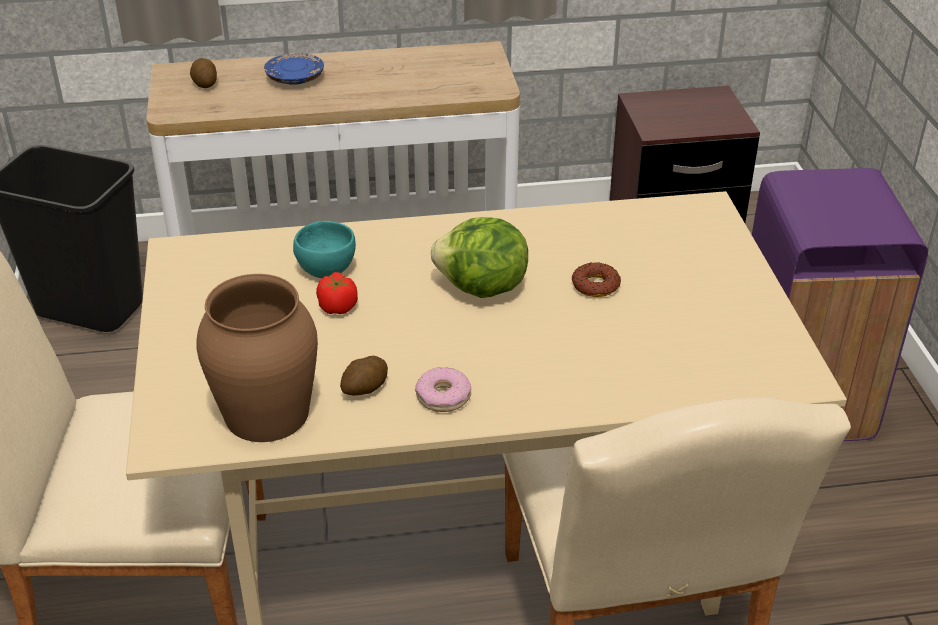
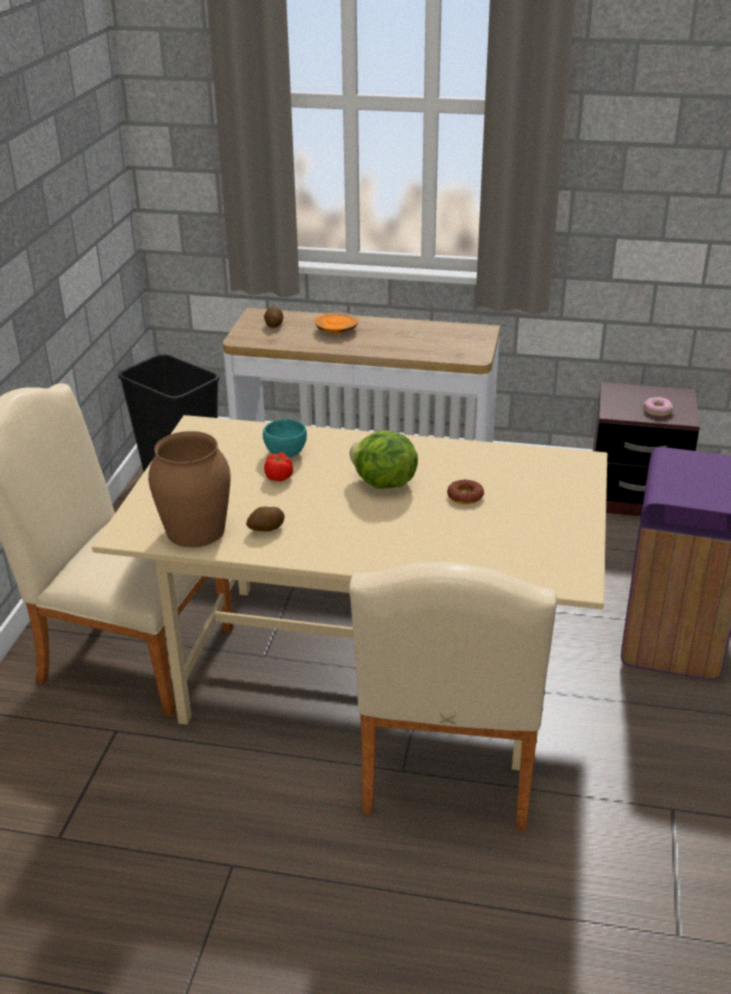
camera: 20 degrees right, 5 degrees down
(294, 78) = (336, 330): blue plate -> orange plate
(443, 396) = (314, 544): donut -> donut (657, 411)

